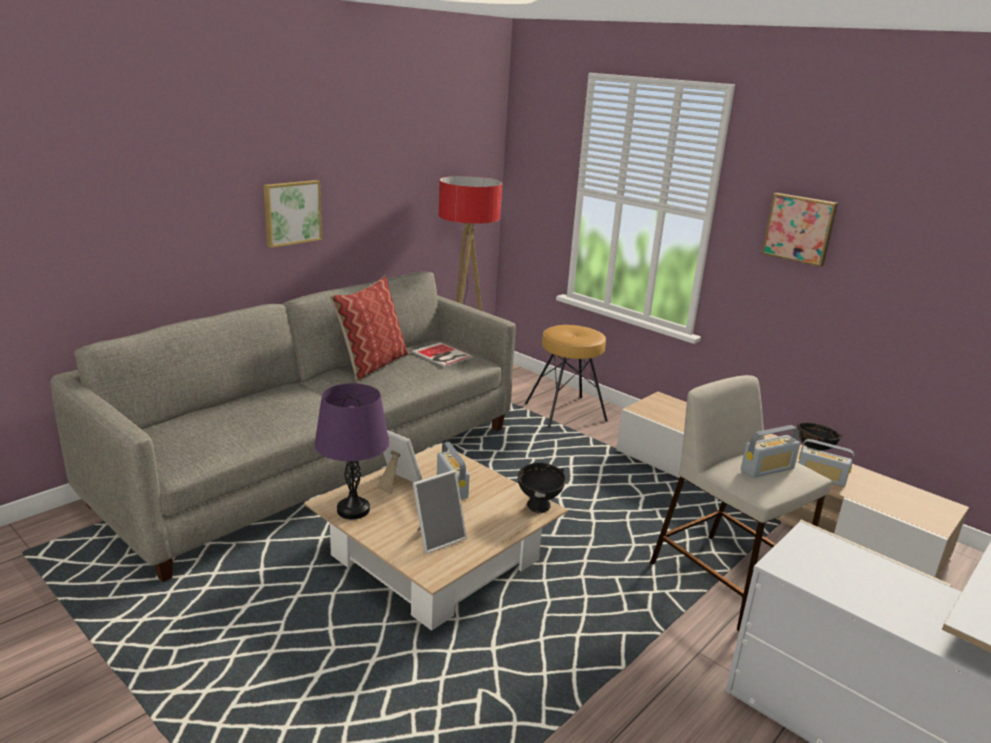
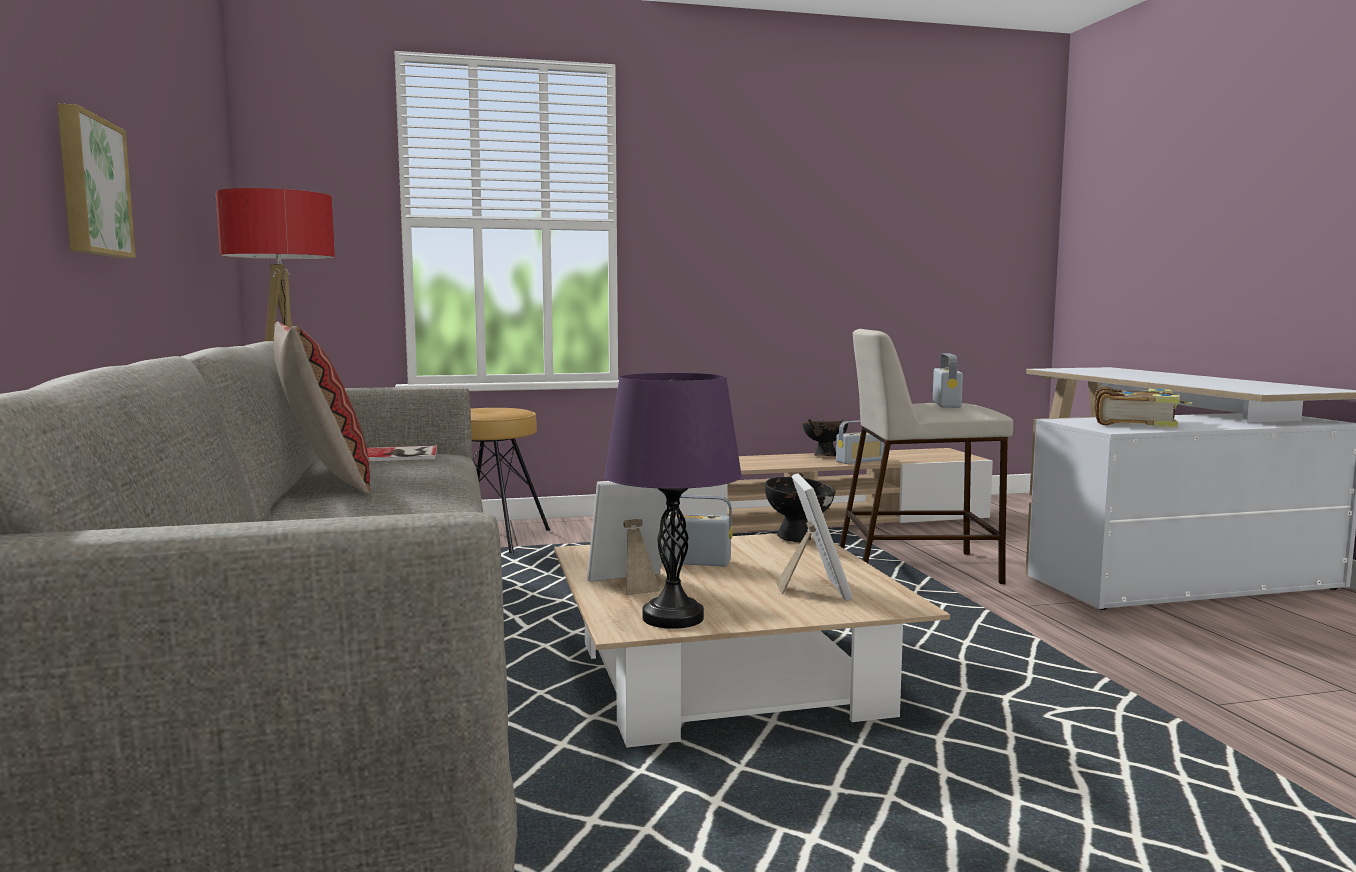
camera: 55 degrees left, 15 degrees down
(799, 228) = (722, 221): picture -> none
(854, 574) = (1136, 422): none -> book

